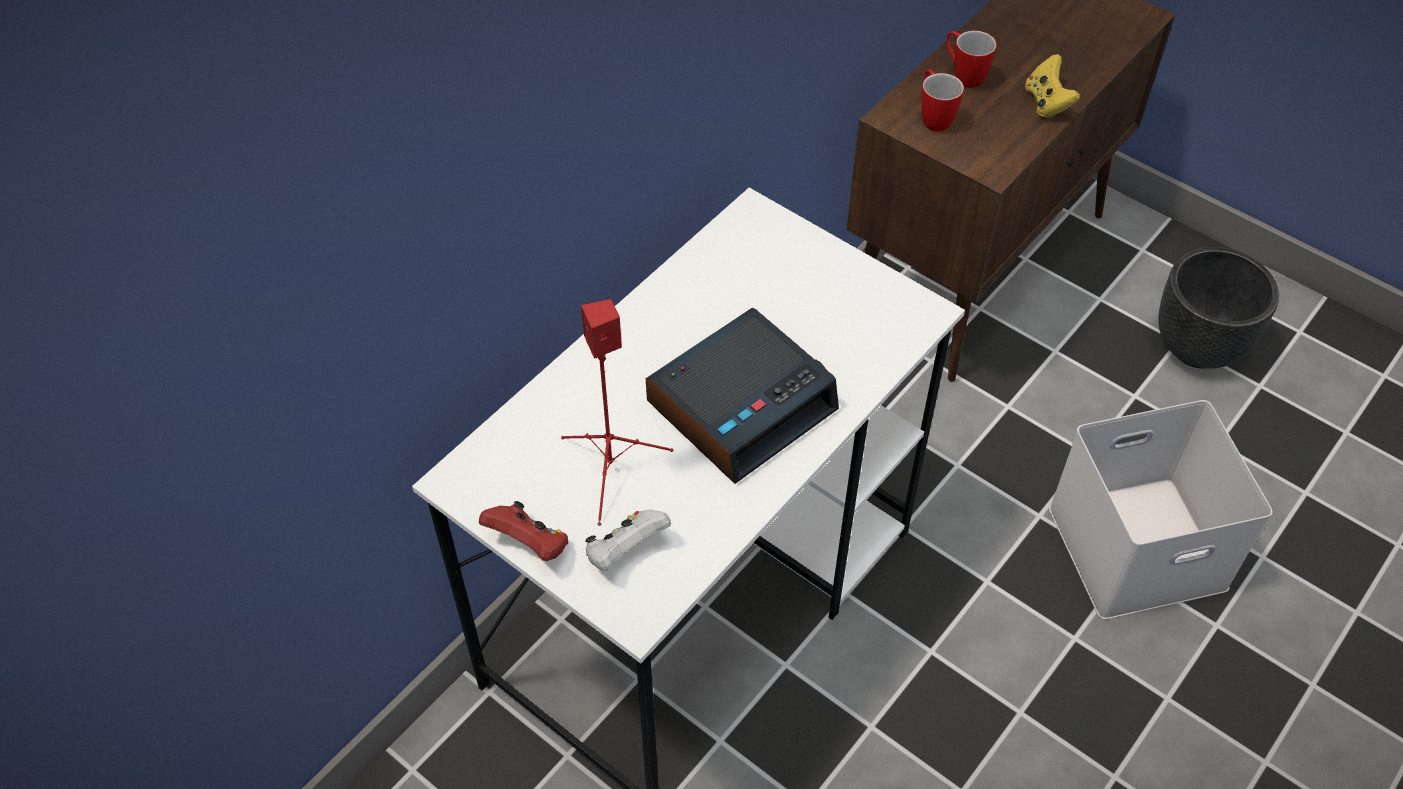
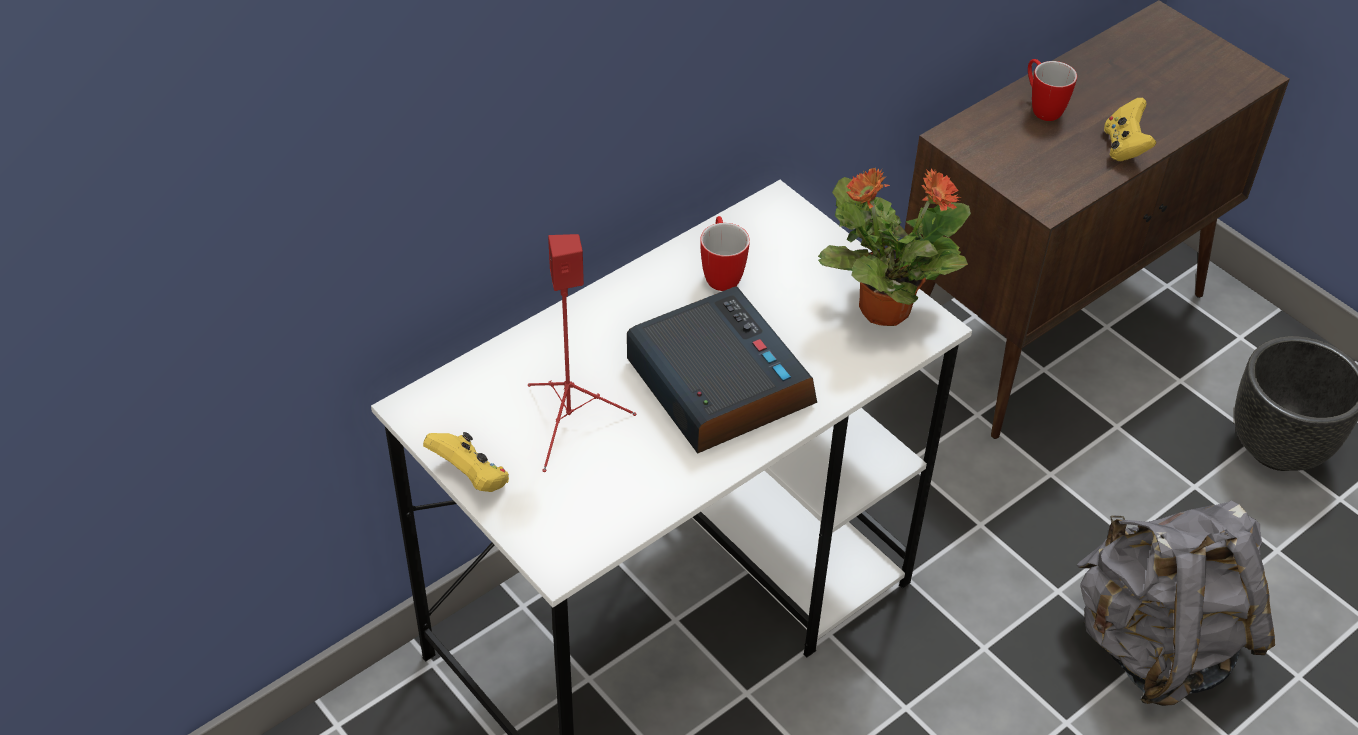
camera: 10 degrees right, 5 degrees down
(529, 544) = (471, 478): red game controller -> yellow game controller
(625, 551) = (563, 500): white game controller -> none
(742, 404) = (717, 383): alarm clock -> alarm clock turned 90 degrees counterclockwise
(877, 302) = (882, 308): none -> potted plant
(933, 117) = (998, 144): mug -> mug (721, 273)
(1135, 550) = (1156, 645): white storage box -> grey backpack

